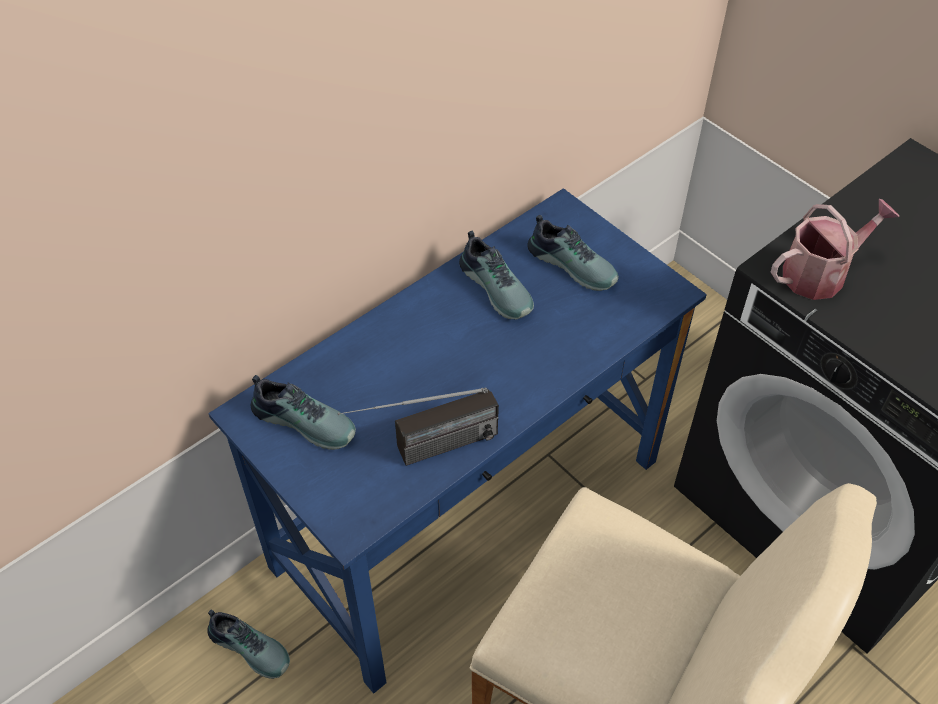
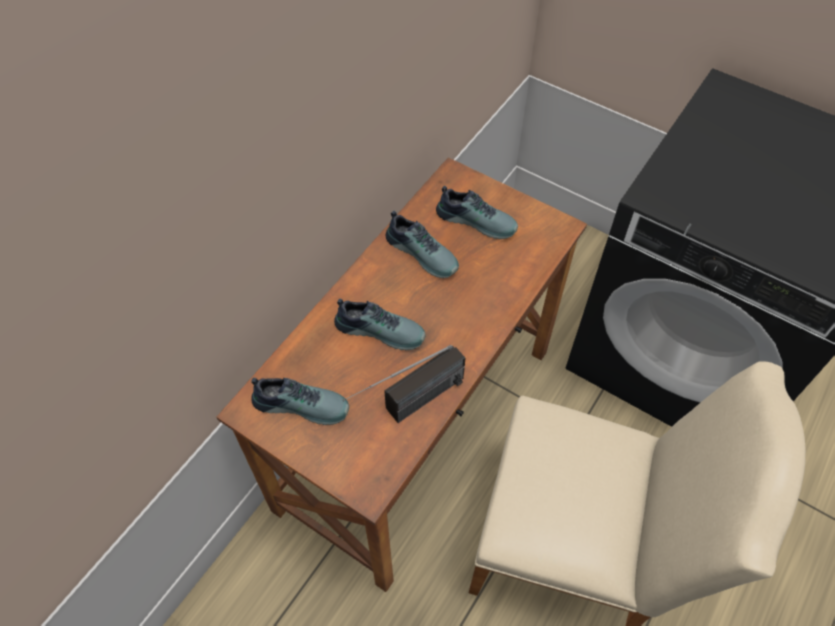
camera: 15 degrees left, 5 degrees up
(251, 646) = (276, 580): shoe -> shoe (380, 329)
(467, 512) = (416, 426): blue desk -> brown desk
(820, 273) = (684, 193): watering can -> none

